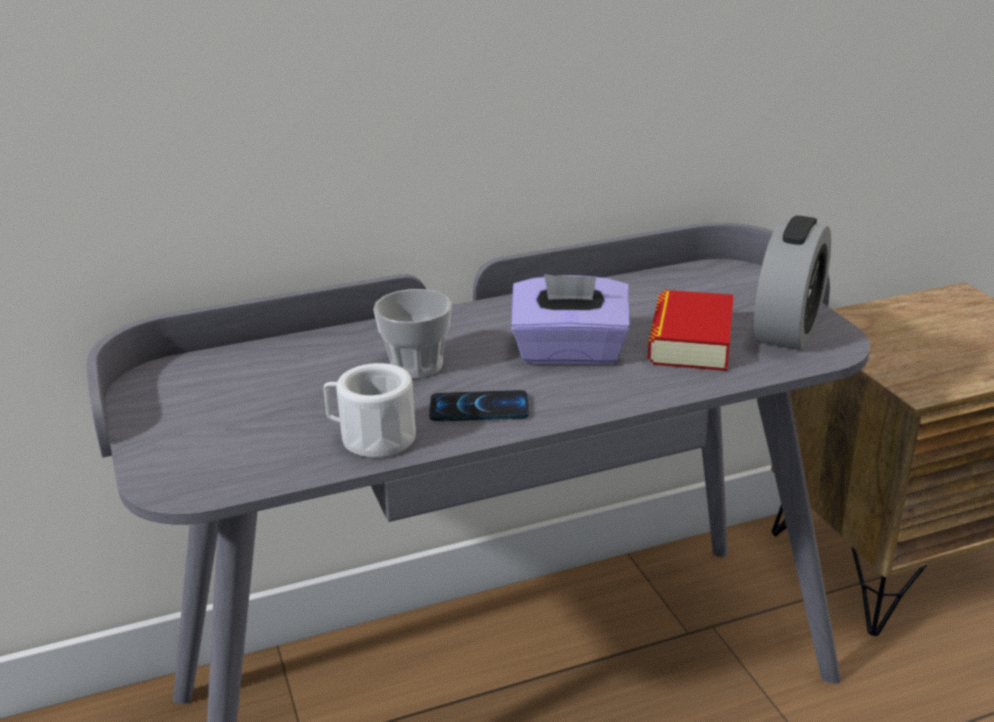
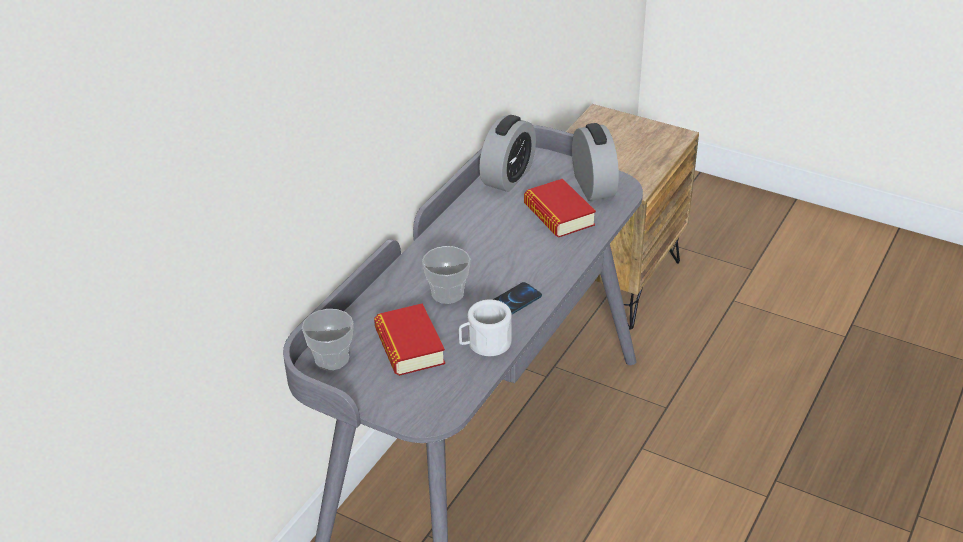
camera: 40 degrees left, 10 degrees up
(189, 373) = (332, 358): none -> cup
(284, 399) = (409, 346): none -> book
(570, 352) = (511, 248): purple tissue box -> none
(679, 282) = (508, 177): none -> alarm clock

